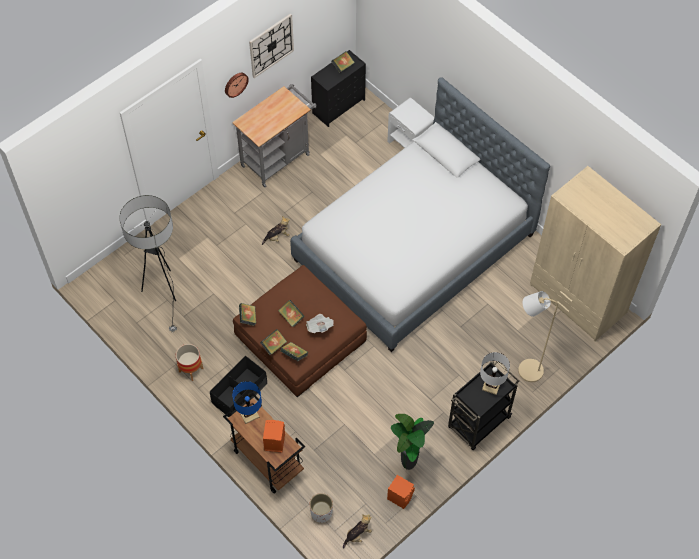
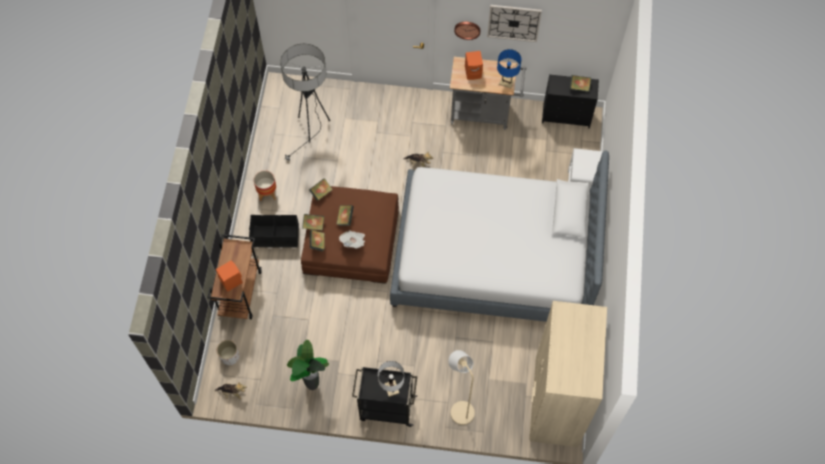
camera: 50 degrees right, 5 degrees up
(249, 415) = (238, 250): blue table lamp -> blue table lamp (506, 82)
(400, 496) = (284, 398): orange speaker -> orange speaker (473, 72)

